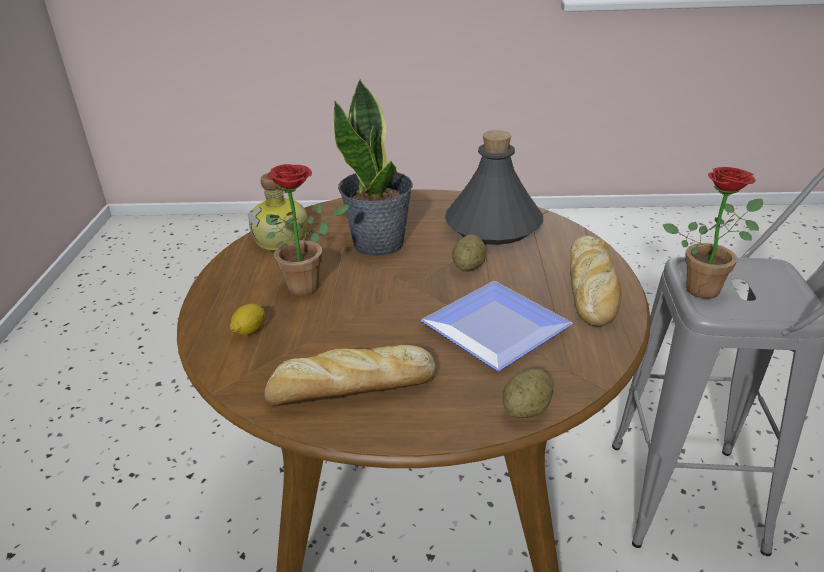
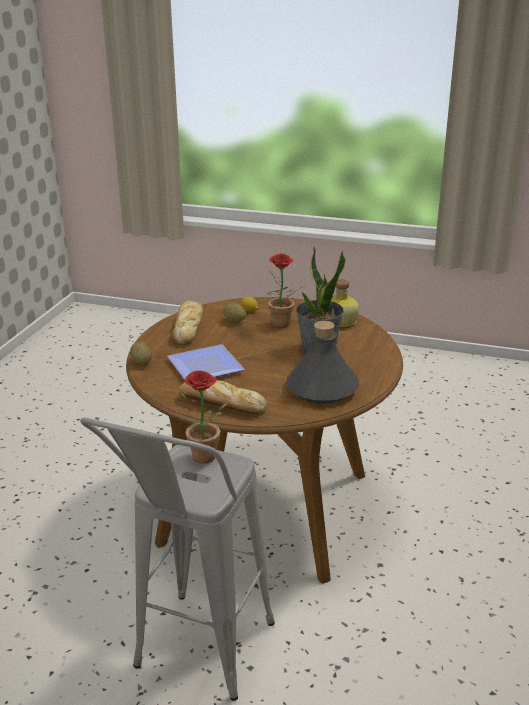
camera: 105 degrees right, 5 degrees down
(469, 267) = (272, 370): potato -> potato (234, 321)

